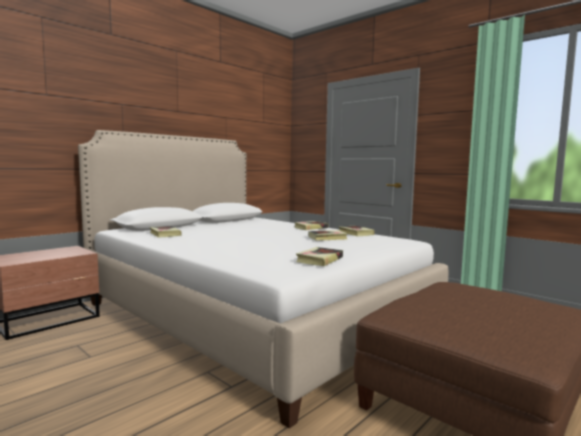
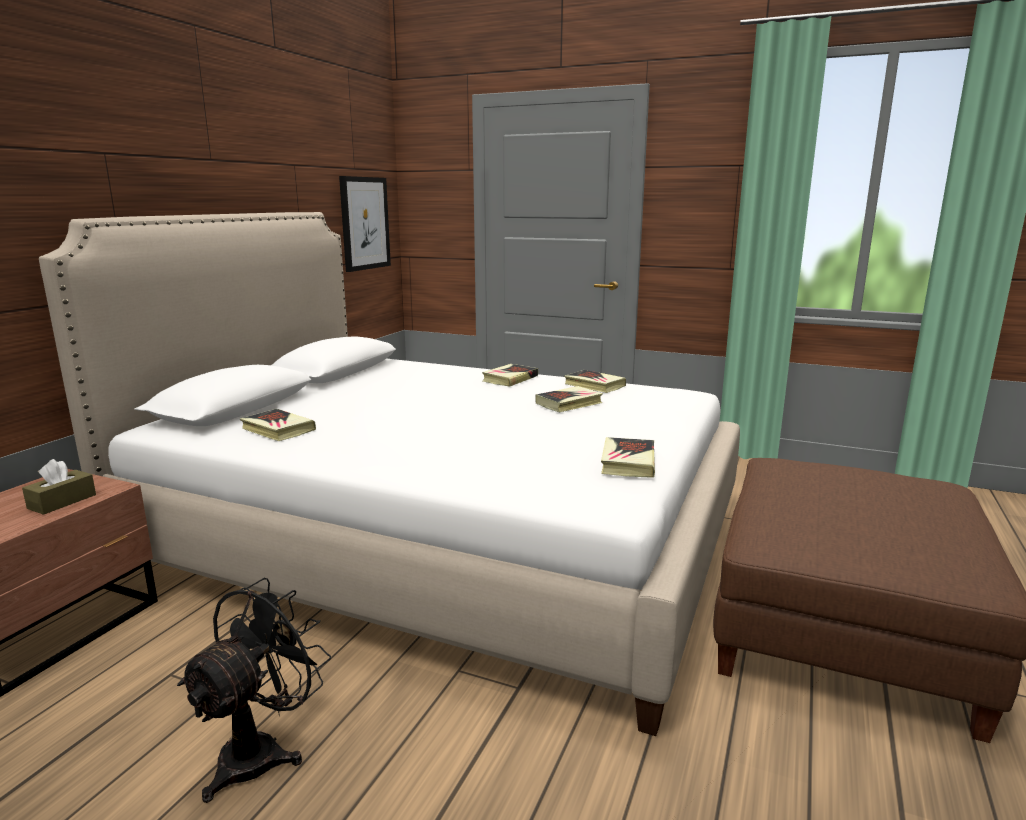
camera: 20 degrees left, 10 degrees up
(60, 254) = (62, 501): none -> brown tissue box
(84, 384) = (262, 751): none -> black fan
(266, 150) = (364, 223): none -> picture

